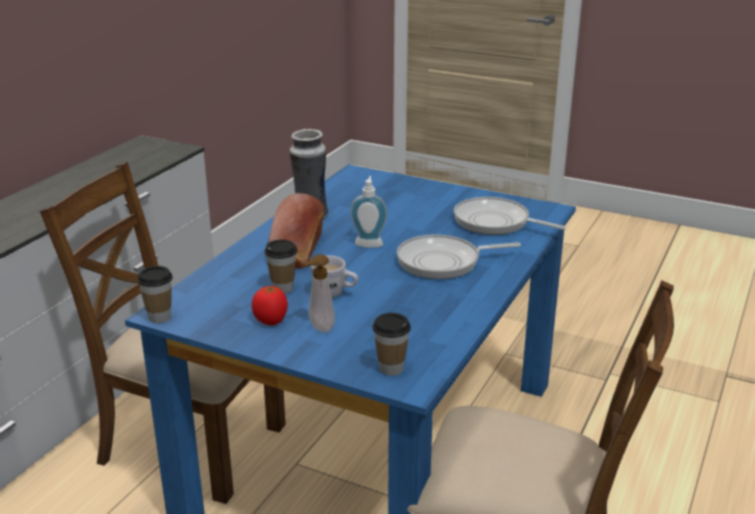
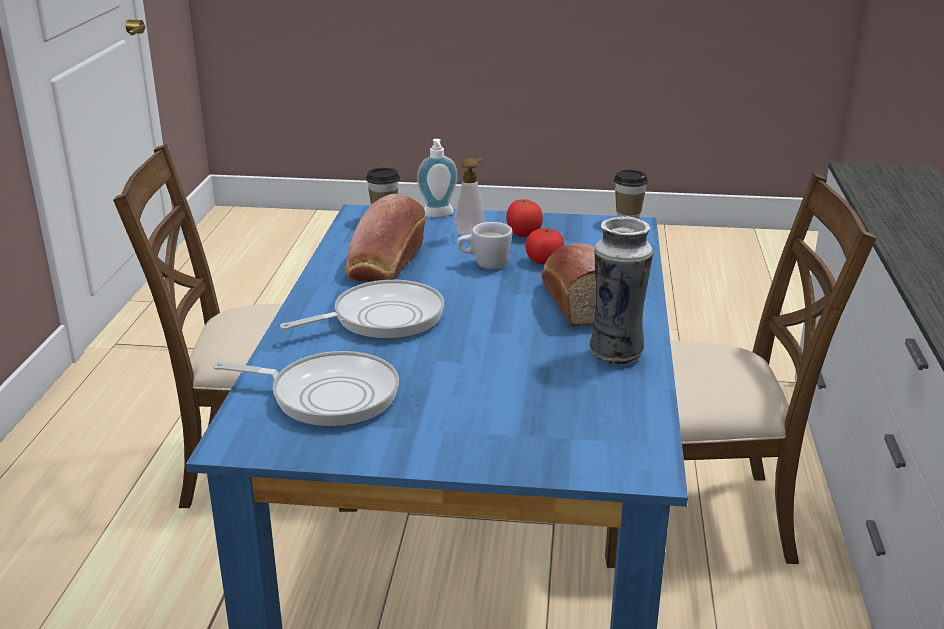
camera: 160 degrees right, 0 degrees up
(282, 288) = (544, 261): cup -> tomato
(369, 243) = (495, 327): soap dispenser -> soap dispenser (438, 215)
(419, 309) = (384, 264): none -> bread

